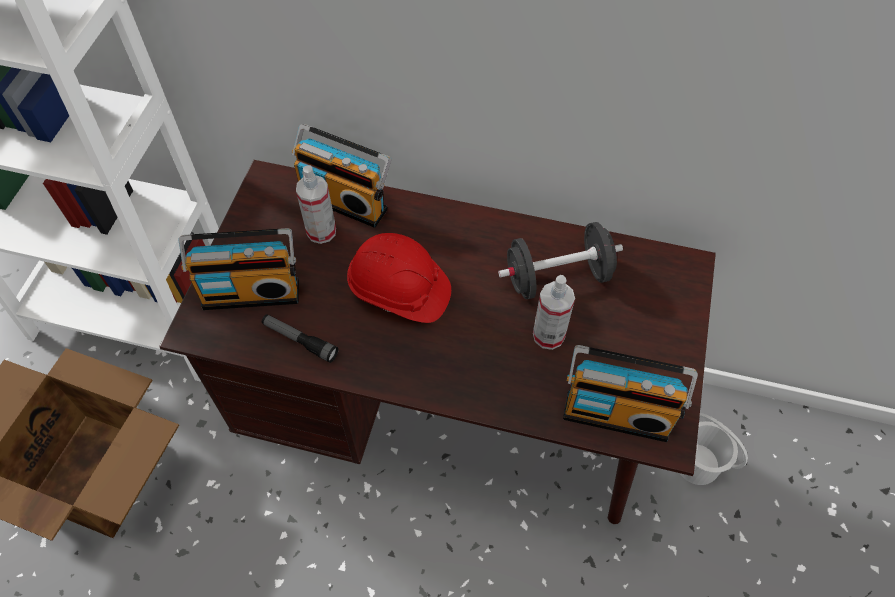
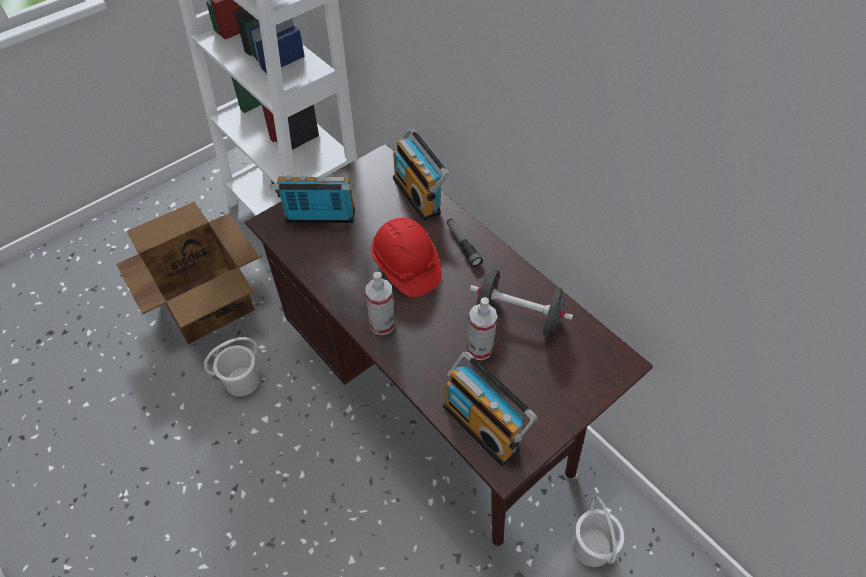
camera: 35 degrees right, 5 degrees down
(218, 536) = (242, 381): none -> white bucket
(251, 291) = (319, 218): radio -> radio turned 150 degrees clockwise
(300, 340) = (322, 262): flashlight -> flashlight (463, 245)
(321, 231) = (389, 206): spray bottle -> spray bottle (382, 324)

